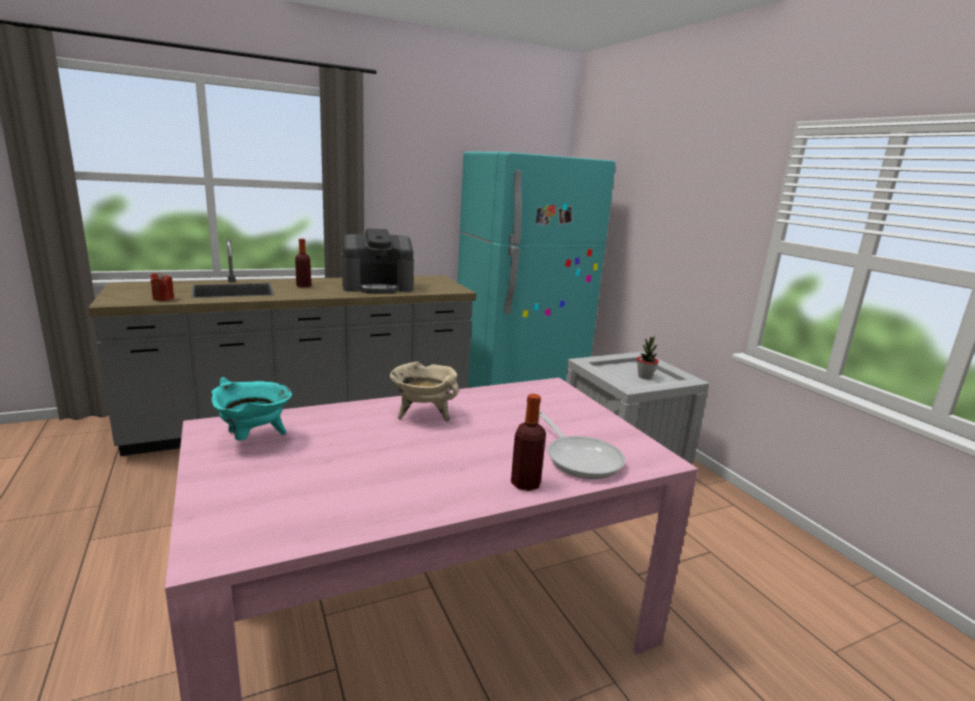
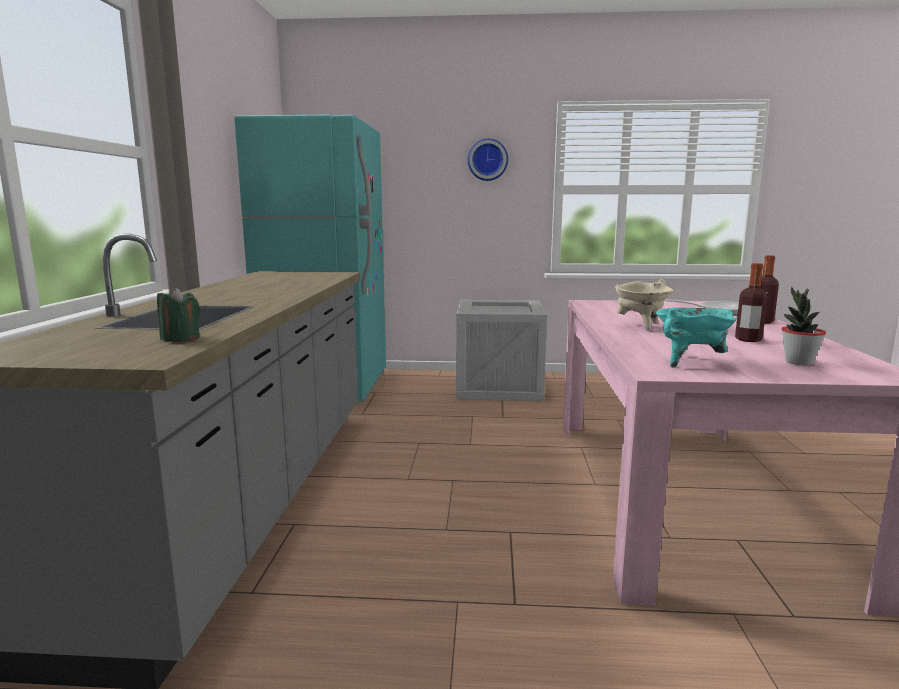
camera: 60 degrees left, 5 degrees down
(163, 299) = (181, 338): red candle -> green candle
(303, 286) = (221, 297): bottle -> bottle (748, 340)
(378, 287) = (281, 284): coffee machine -> none
(644, 376) = (507, 309): potted plant -> potted plant (798, 362)
(707, 197) = (487, 160): none -> wall clock

